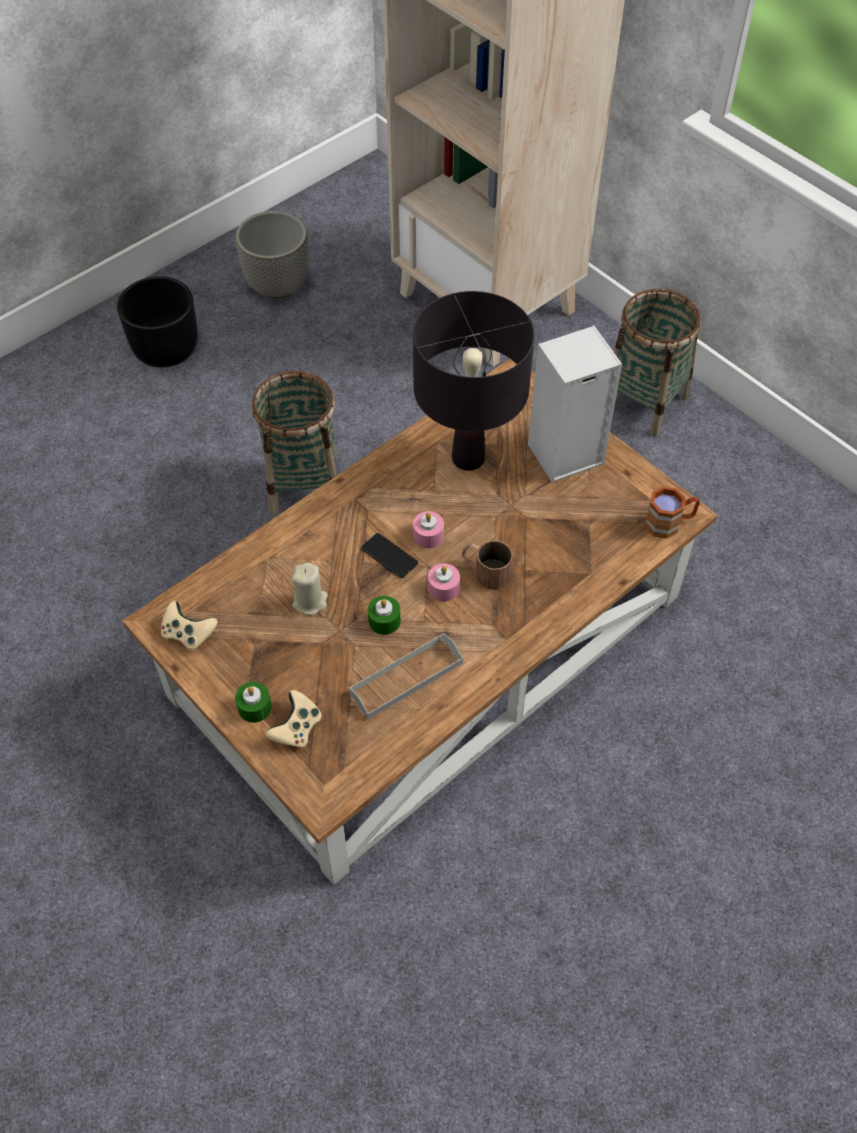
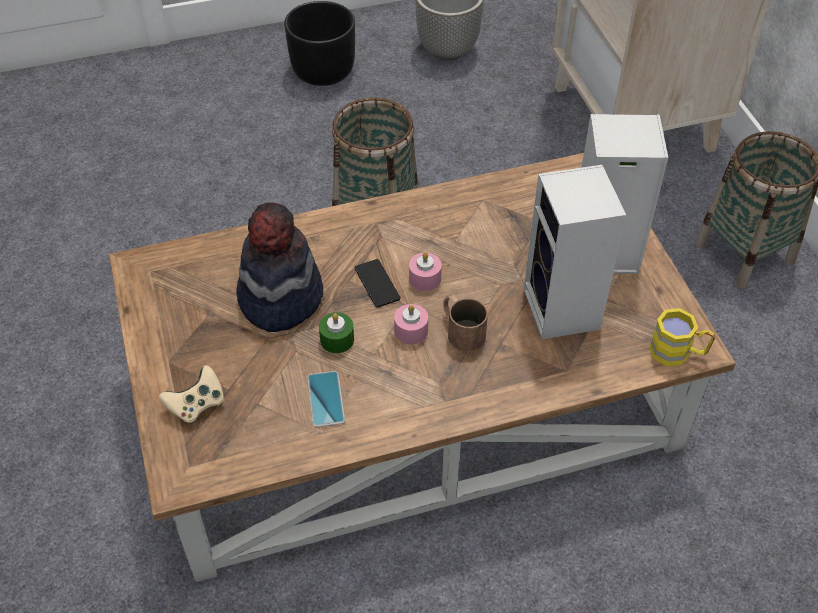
camera: 25 degrees right, 5 degrees down
(188, 634) = (156, 285): beige game controller -> none
(254, 707) = (172, 371): green candle -> none
(310, 601) = (280, 297): beige candle -> hat
(406, 678) = (325, 399): grey tray -> phone
(467, 458) = (504, 223): black table lamp -> none
(561, 521) = (564, 311): none -> speaker
(669, 523) = (678, 353): brown mug -> yellow mug

